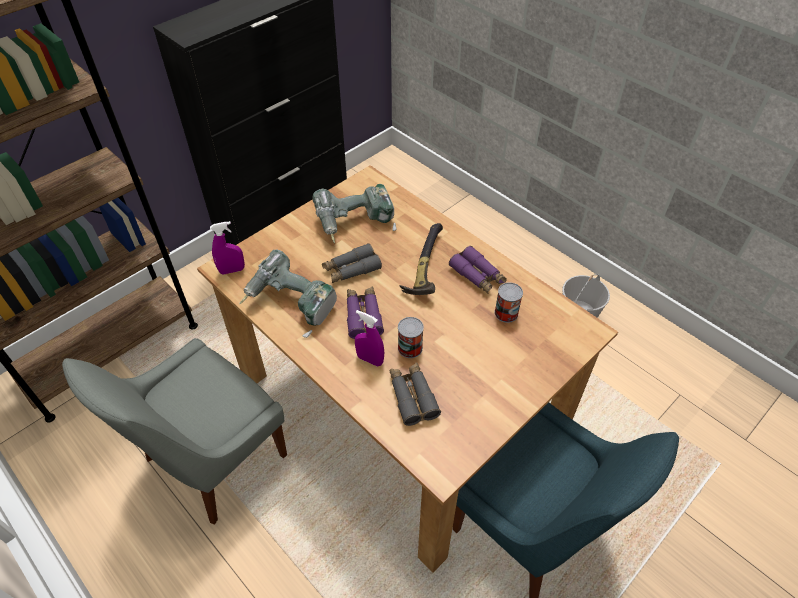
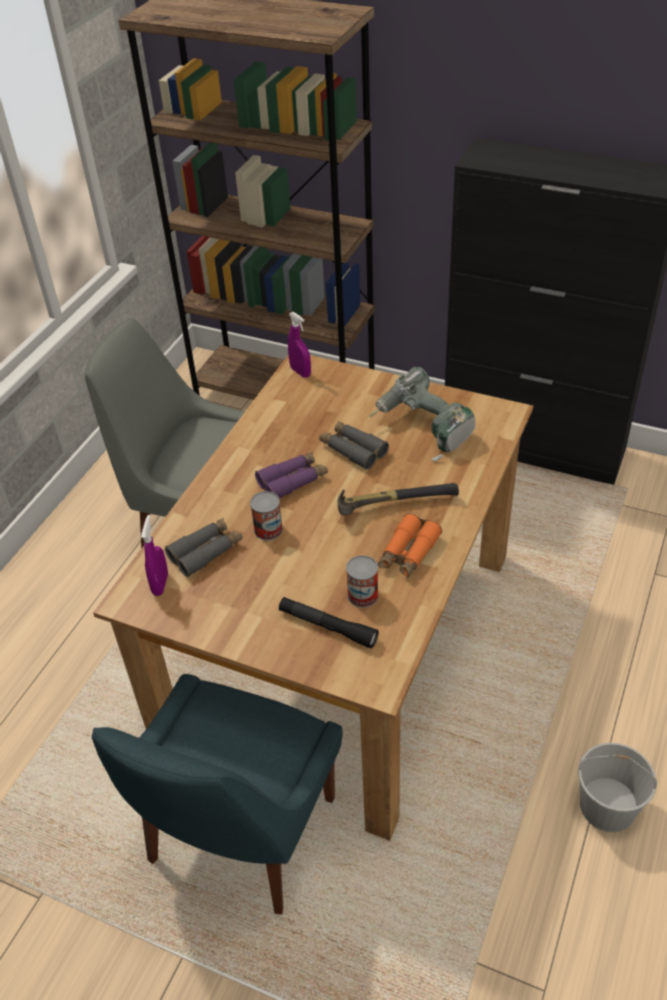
camera: 70 degrees right, 5 degrees down
(290, 305) = (278, 426): power drill -> none
(370, 359) = (238, 505): purple spray bottle -> purple spray bottle (160, 584)
(477, 275) = (408, 553): purple binoculars -> orange binoculars
(527, 342) = (327, 627): none -> black flashlight

